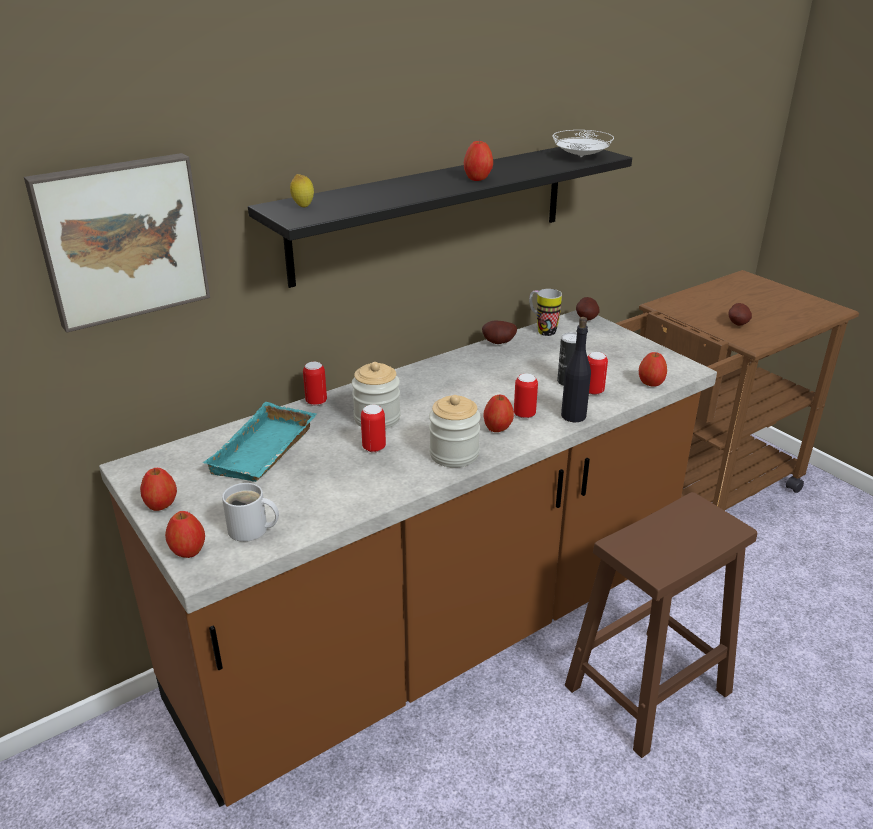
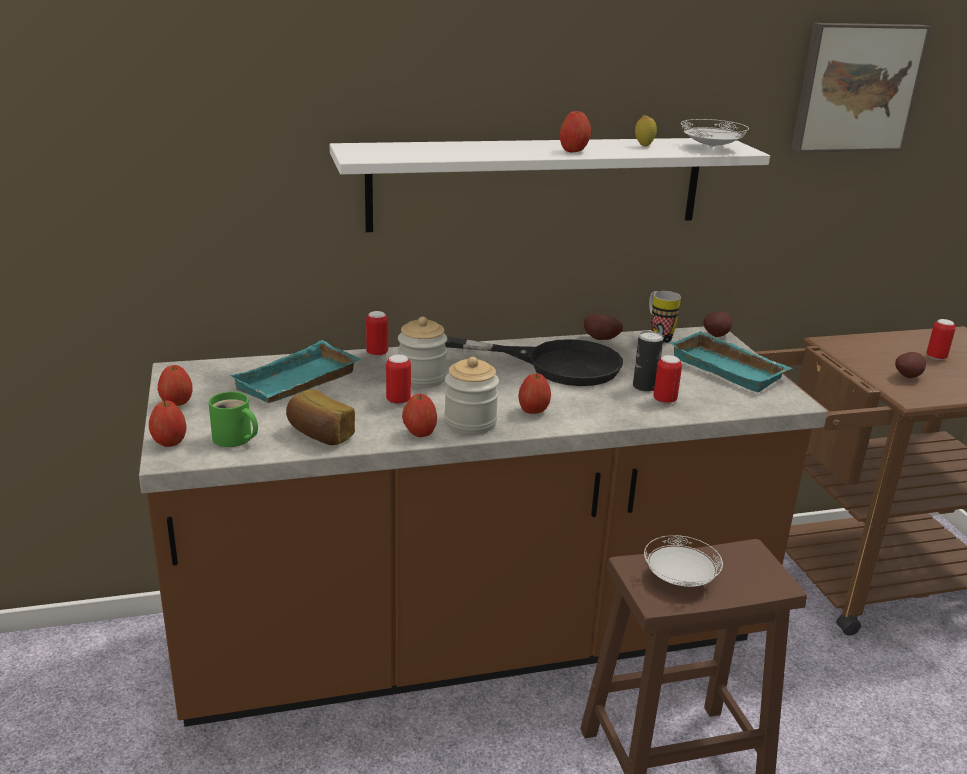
camera: 20 degrees right, 5 degrees down
(121, 239) = (201, 154): picture -> picture (855, 87)
(251, 530) = (234, 439): white mug -> green mug
(303, 206) = (376, 149): lemon -> lemon (644, 145)
(329, 502) = (319, 434): none -> bread
(433, 211) = (537, 183): black shelf -> white shelf
(481, 376) = (556, 364): none -> black frying pan
(524, 415) = (571, 405): can -> can (936, 357)
(573, 416) = (623, 417): black bottle -> none
(619, 348) = (730, 368): none -> turquoise tray
(650, 384) = (736, 406): apple -> apple (419, 433)
(659, 545) = (679, 578): none -> white plate

